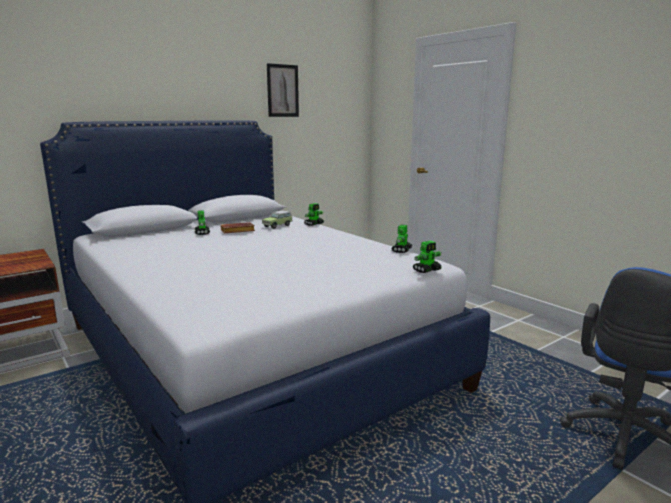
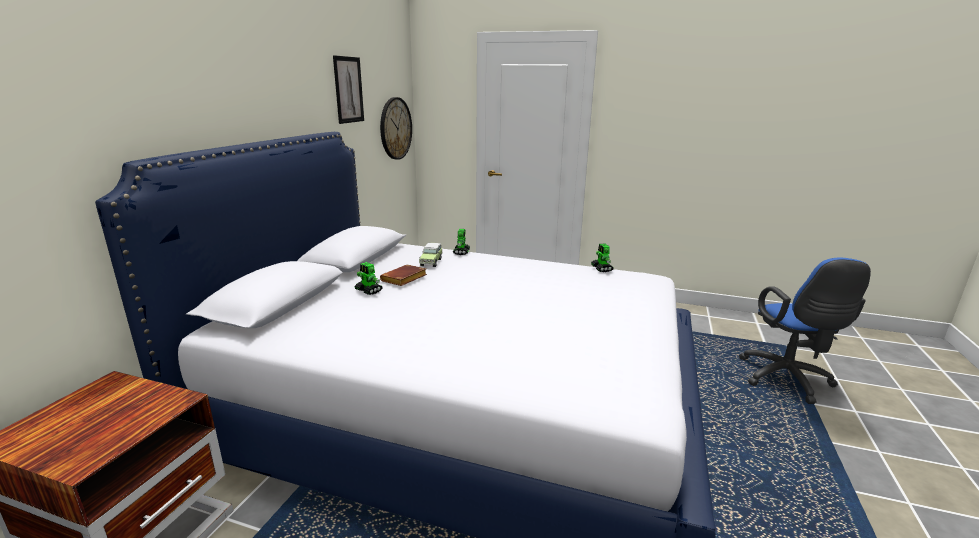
camera: 35 degrees left, 5 degrees up
(341, 126) = (395, 128): none -> wall clock
(427, 270) = (663, 286): toy robot -> none

